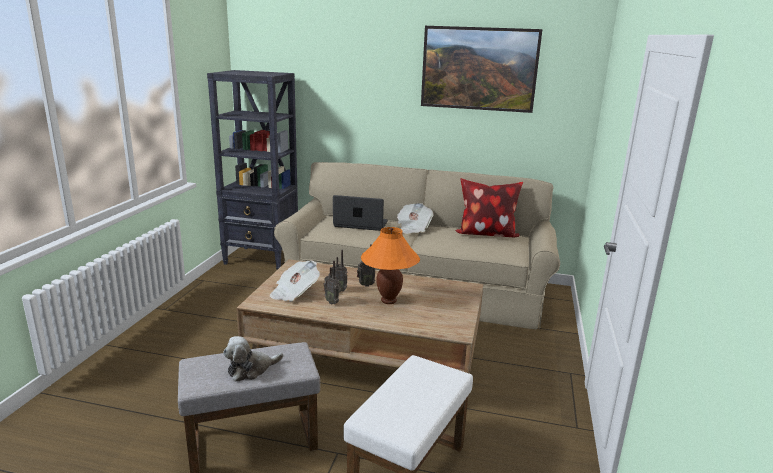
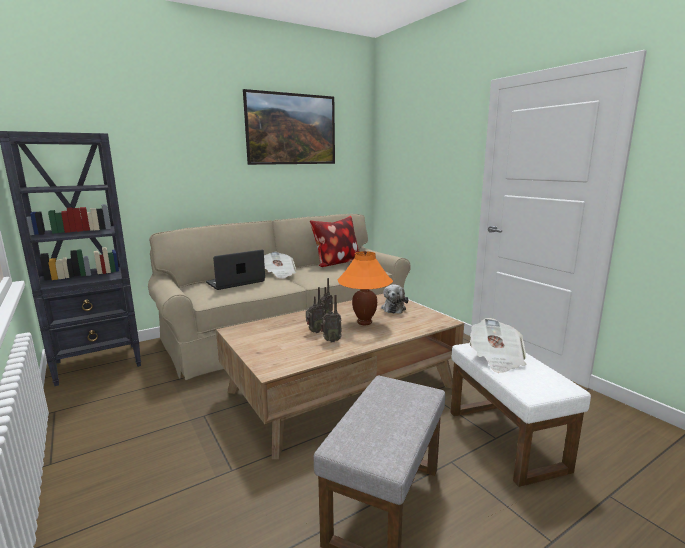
camera: 45 degrees left, 5 degrees down
(251, 369) = (395, 416): plush toy -> plush toy (394, 308)
(294, 293) = (286, 348): newspaper -> newspaper (496, 359)

